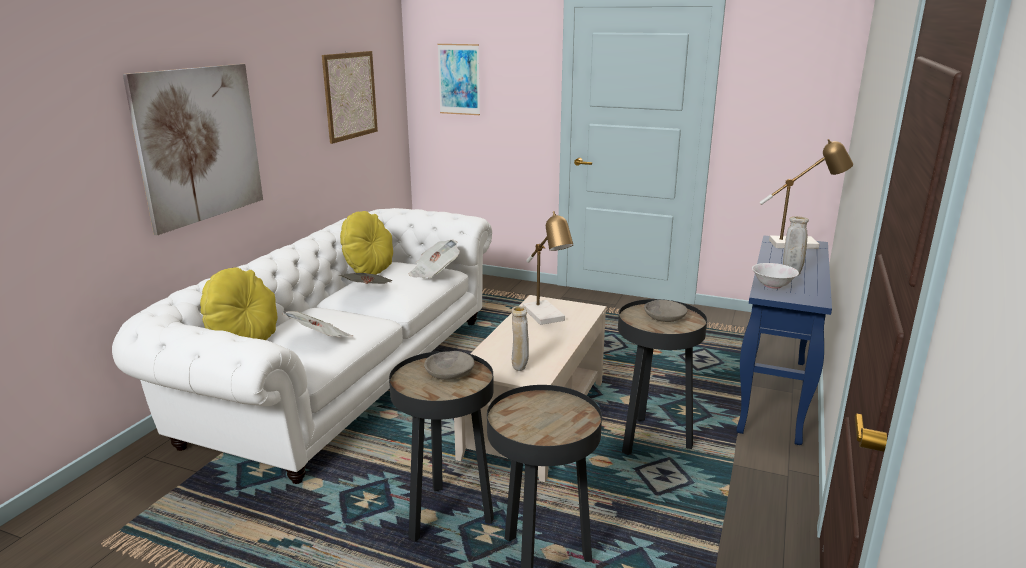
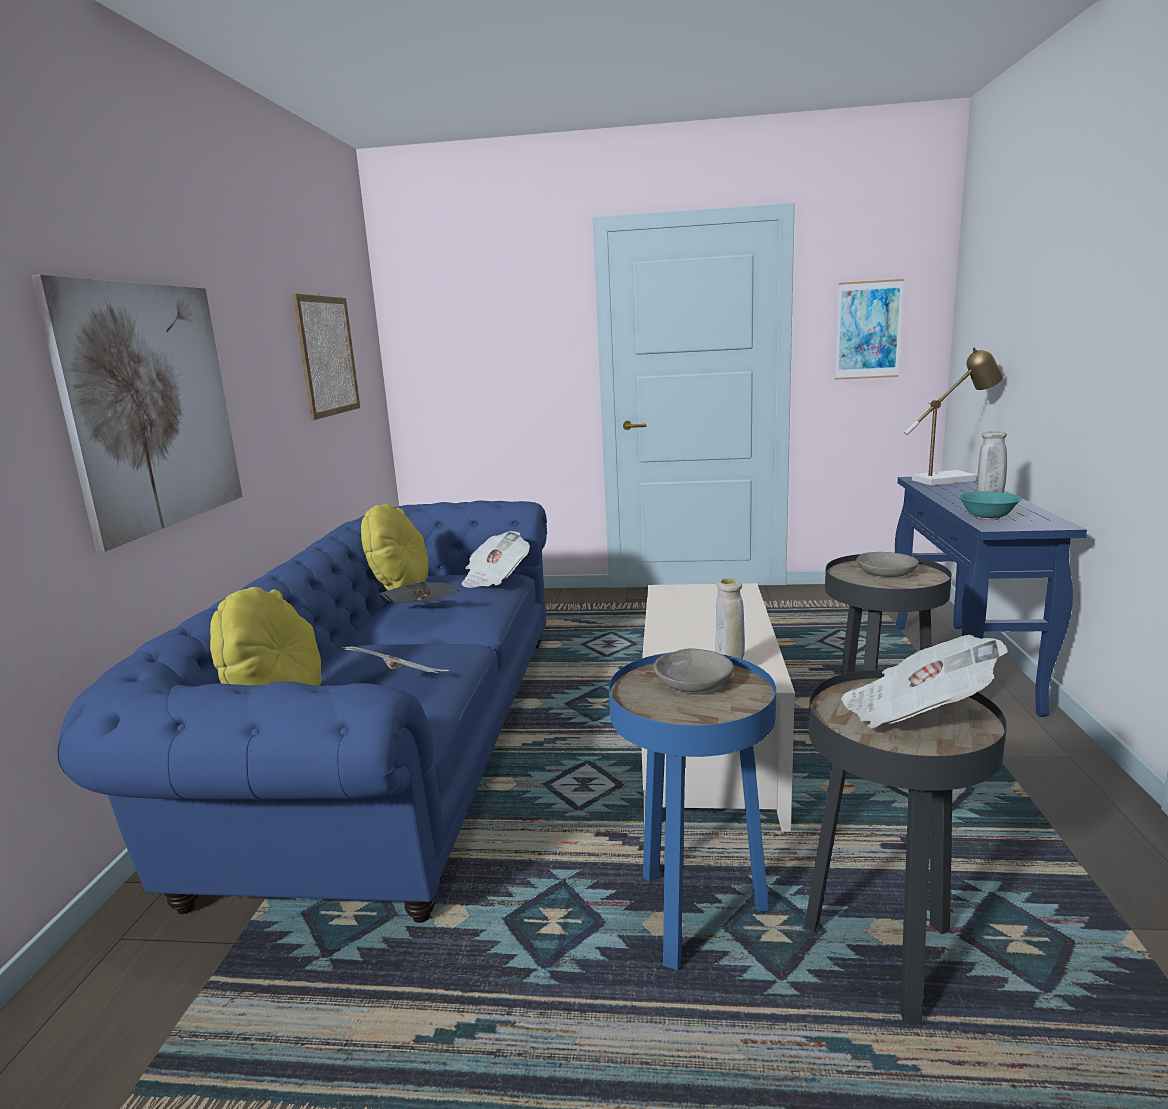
camera: 15 degrees left, 5 degrees down
(341, 373) = (393, 741): white sofa -> blue sofa
(448, 516) = (695, 915): black side table -> blue side table
(459, 79) = (457, 336): picture -> picture (868, 330)
(547, 317) = (697, 605): table lamp -> none
(552, 418) = (915, 715): none -> newspaper
(772, 285) = (987, 517): white bowl -> turquoise bowl

